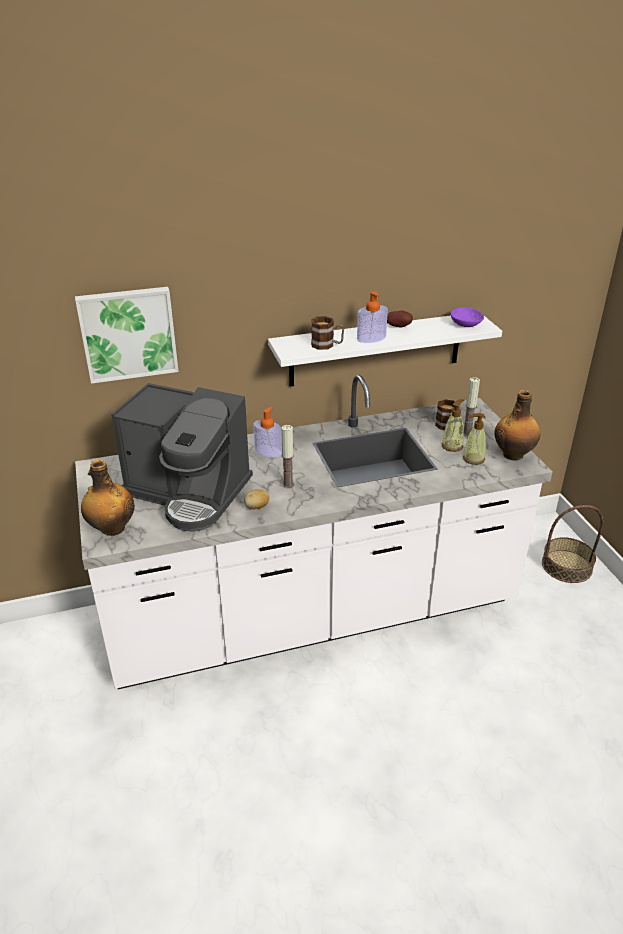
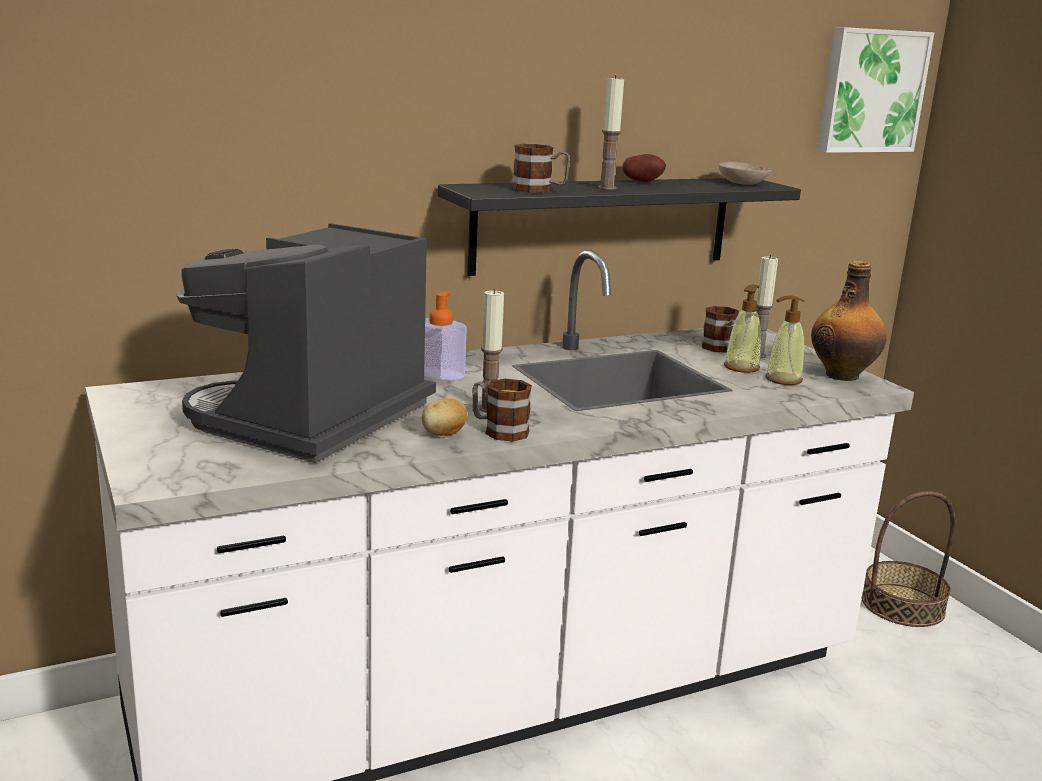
camera: 10 degrees left, 15 degrees down
(112, 528) = (170, 464): bottle -> none
(128, 333) = (204, 146): picture -> picture (870, 91)
(189, 493) = (312, 420): coffee machine -> coffee machine turned 105 degrees clockwise
(288, 504) = (498, 430): none -> mug
(371, 338) = (607, 188): soap dispenser -> candle
(376, 349) = (603, 224): white shelf -> black shelf
(464, 324) = (740, 183): purple bowl -> beige bowl

